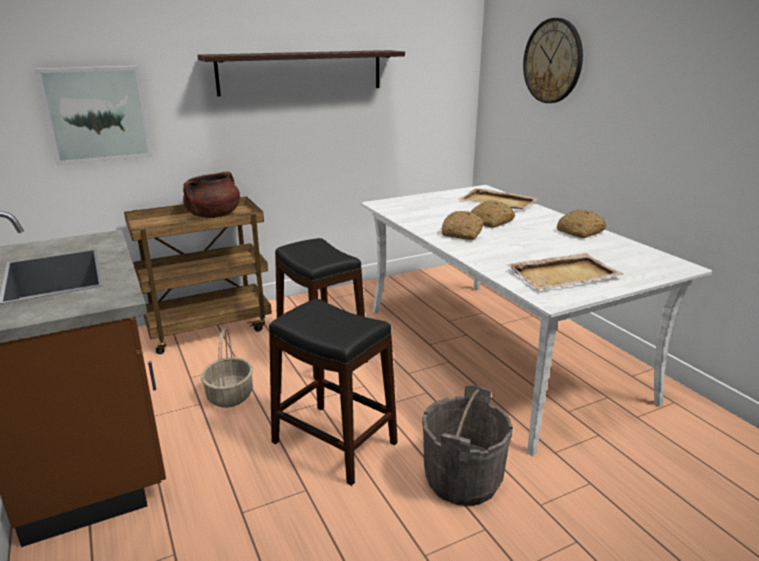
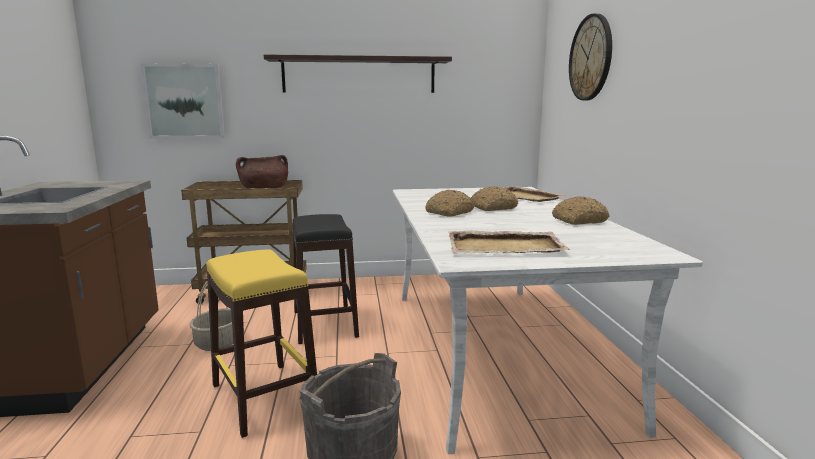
camera: 20 degrees right, 10 degrees down
(334, 443) = (263, 397): black stool -> yellow stool

